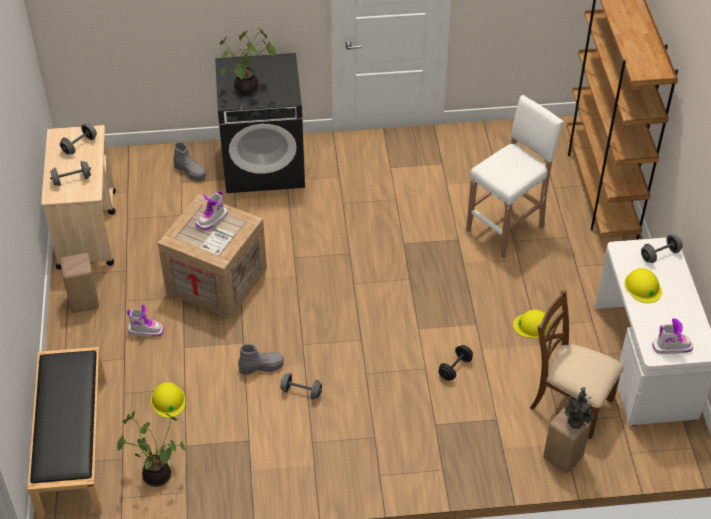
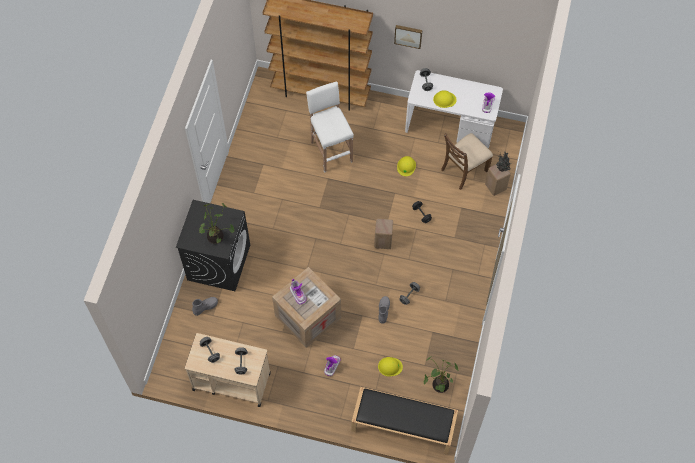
camera: 70 degrees left, 15 degrees up
(85, 301) = (294, 396): beige stool -> beige stool (383, 241)
(692, 160) = (408, 35): none -> picture

